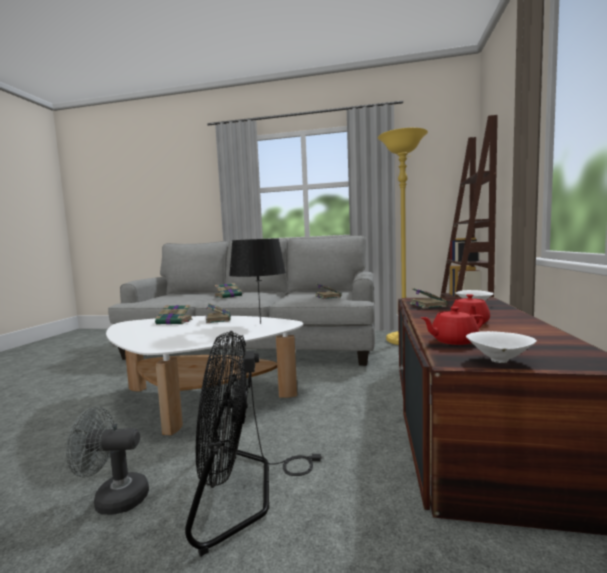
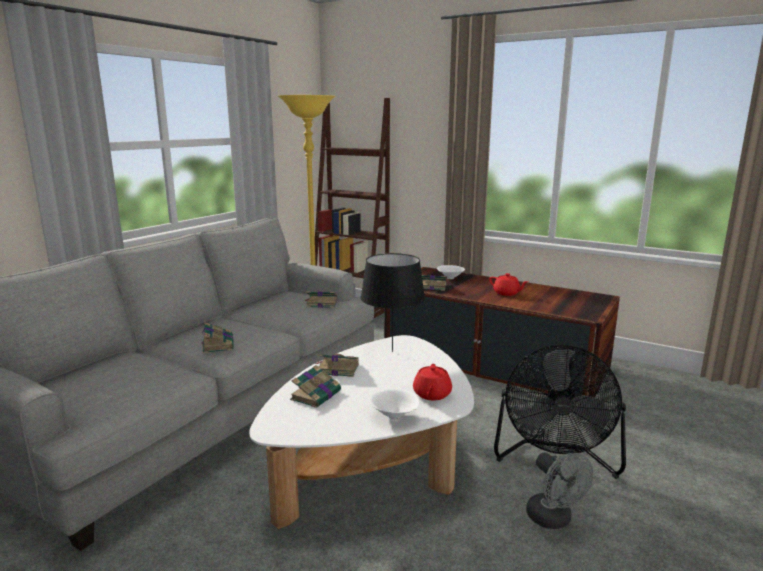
camera: 70 degrees left, 10 degrees up
(113, 499) = (554, 520): grey fan -> grey fan turned 45 degrees counterclockwise
(453, 341) = (549, 307): red teapot -> red teapot (431, 394)
(499, 361) = (593, 309): white bowl -> white bowl (395, 417)

